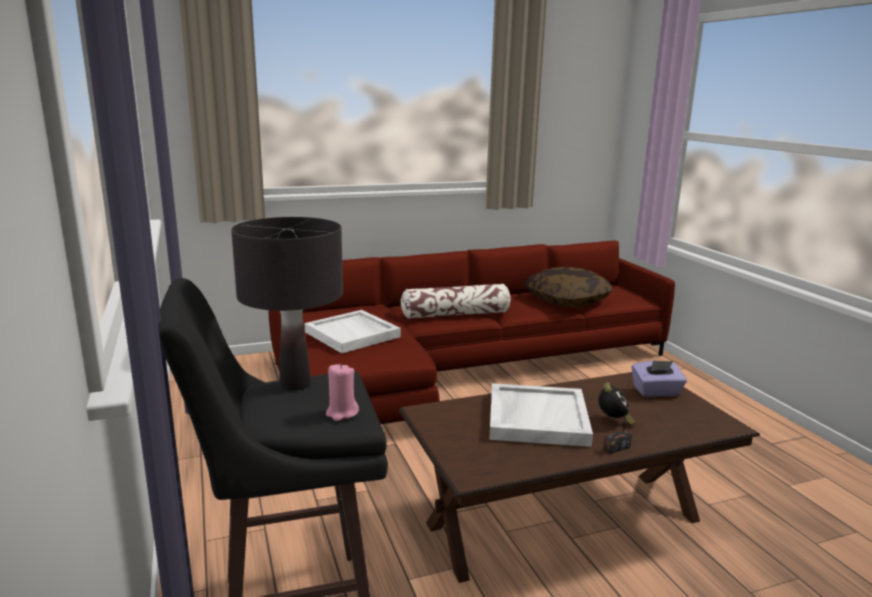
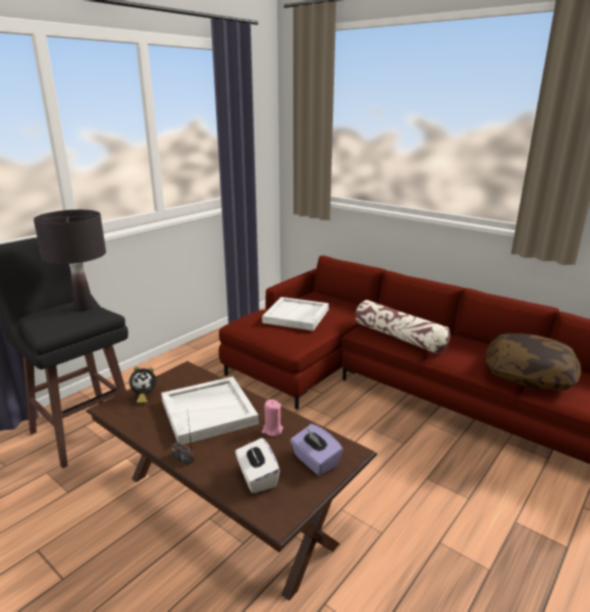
camera: 60 degrees right, 5 degrees up
(342, 413) = (51, 326): pink candle -> pink candle (272, 430)
(613, 421) = (231, 448): alarm clock -> alarm clock (143, 396)
(667, 420) = (257, 477): none -> white tissue box

